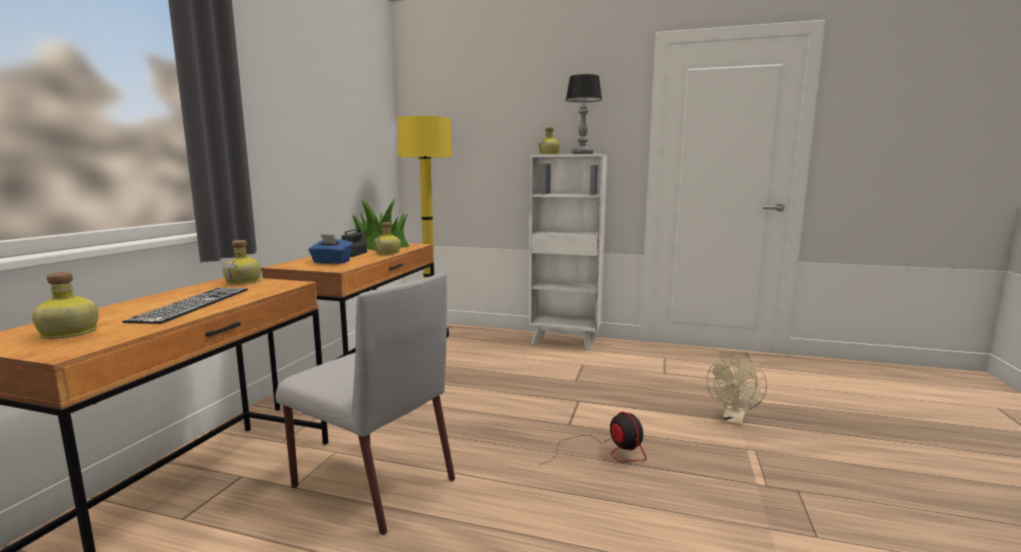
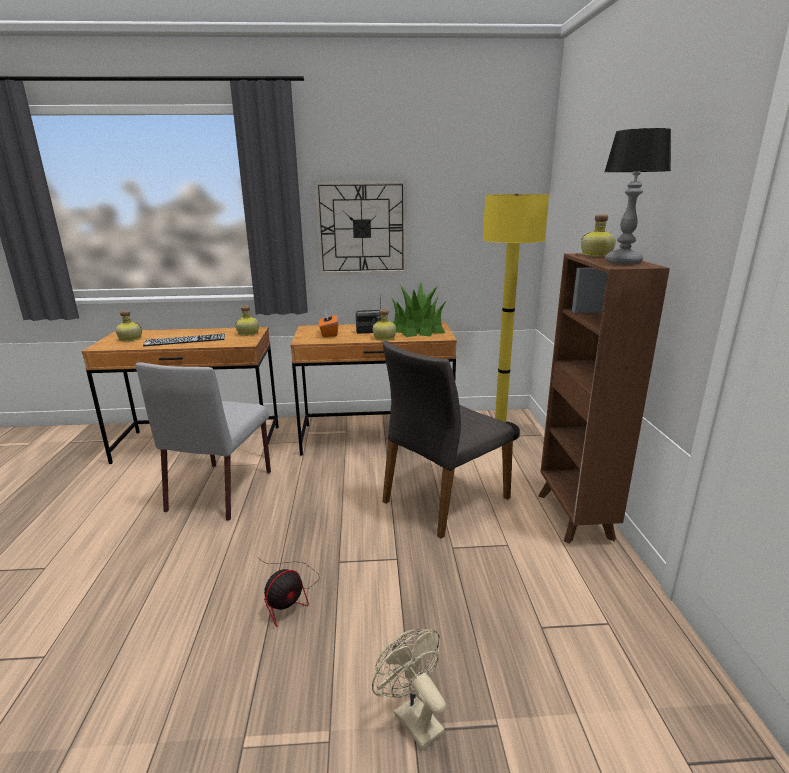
camera: 70 degrees right, 10 degrees up
(287, 143) = (362, 228): none -> wall clock
(331, 262) = (329, 334): blue tissue box -> orange tissue box
(510, 371) = (443, 499): none -> grey chair
(565, 341) = (575, 517): white bookcase -> brown bookcase
(733, 420) = (412, 717): beige fan -> beige fan turned 45 degrees clockwise

